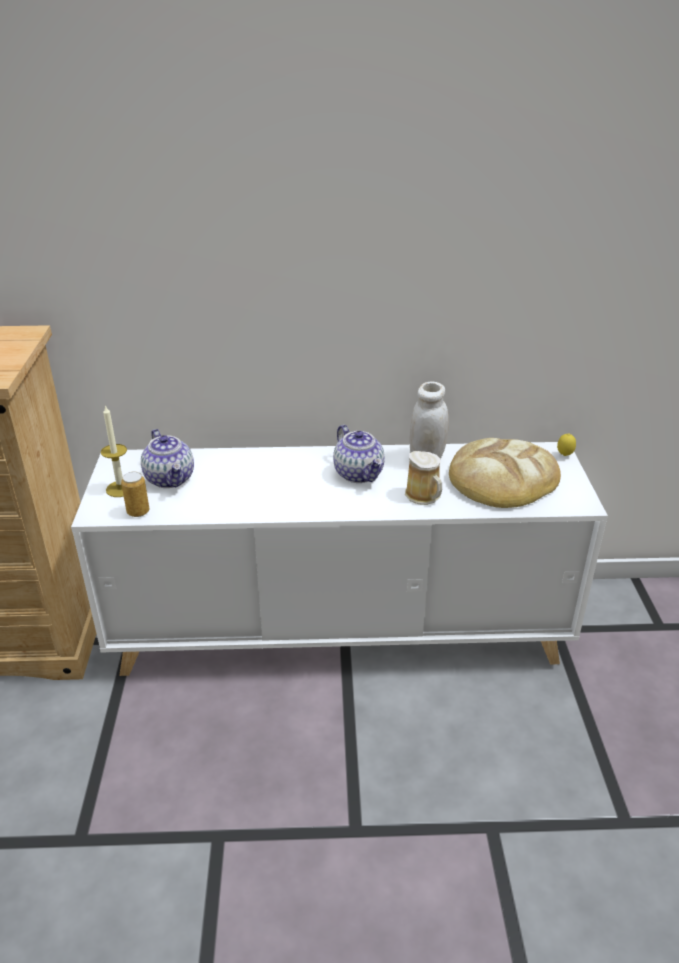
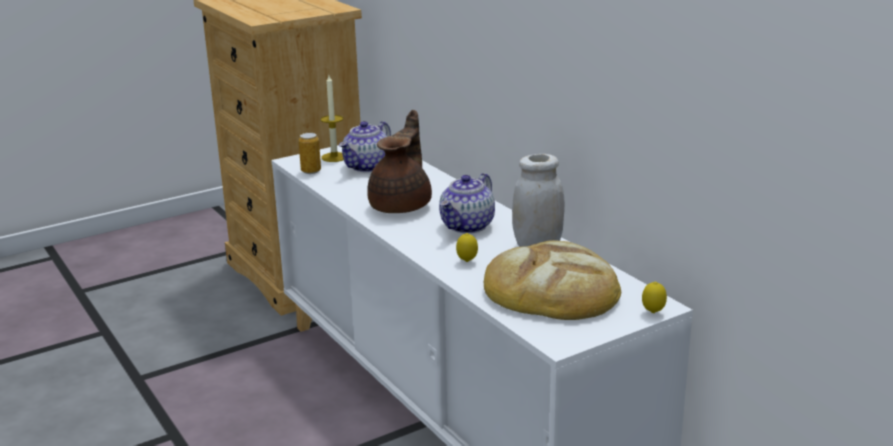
camera: 60 degrees right, 10 degrees down
(282, 489) = (402, 205): none -> brown teapot
(424, 496) = (467, 261): mug -> lemon

